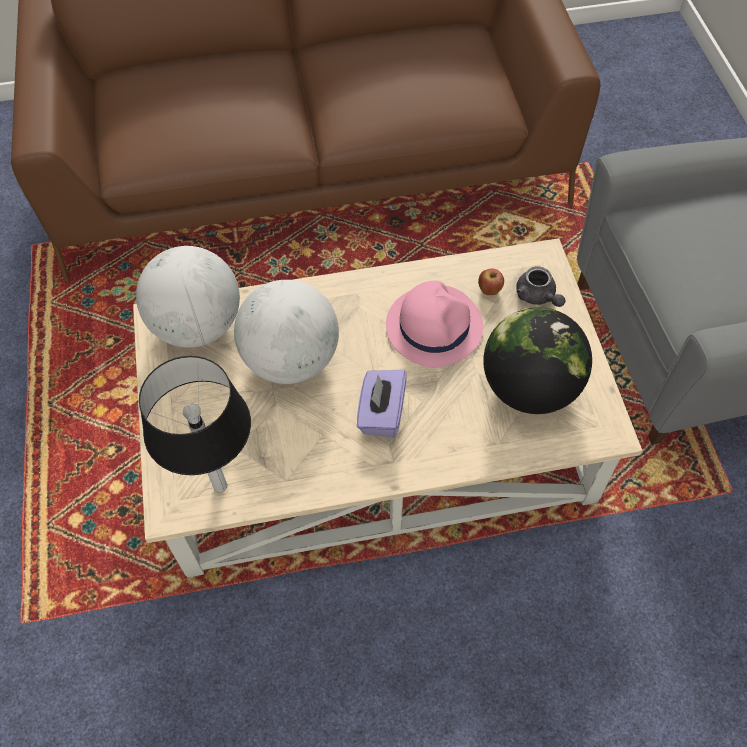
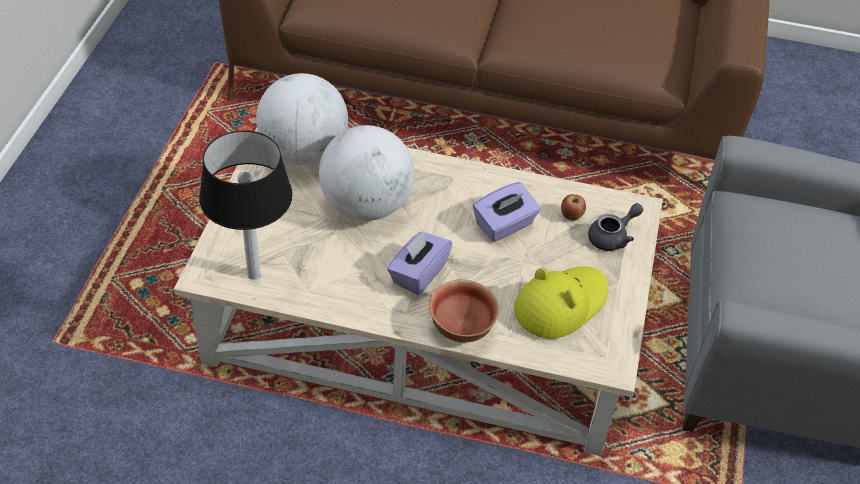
camera: 20 degrees right, 10 degrees down
(434, 326) = (504, 225): pink hat -> purple tissue box
(454, 453) = (463, 327): none -> bowl
(529, 388) = (560, 304): globe -> yellow hat
(537, 296) = (612, 237): grey teapot -> grey teapot turned 120 degrees counterclockwise

